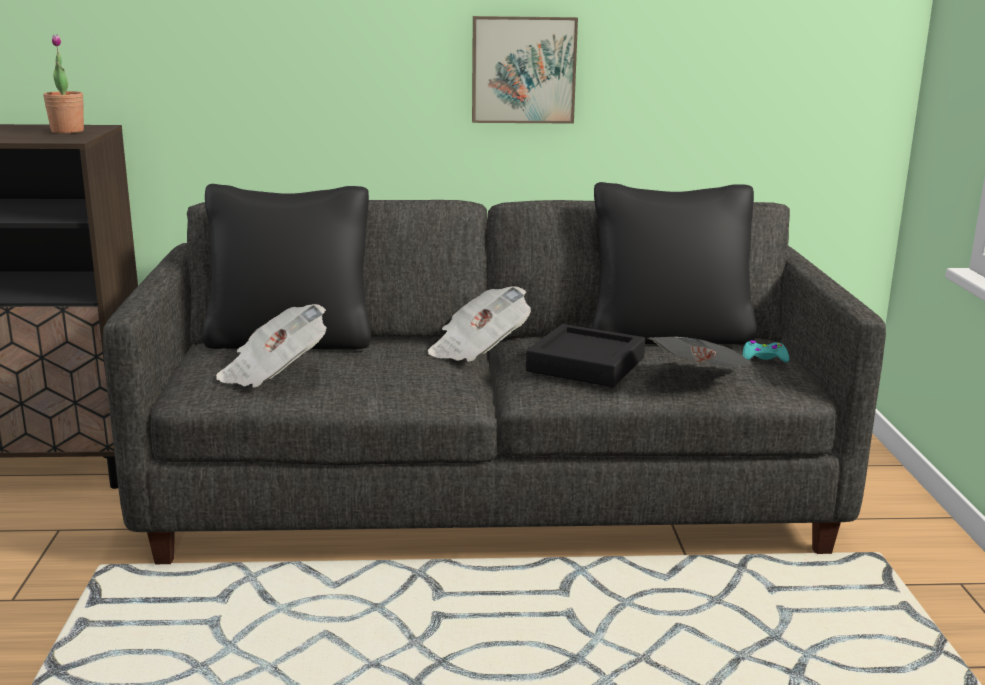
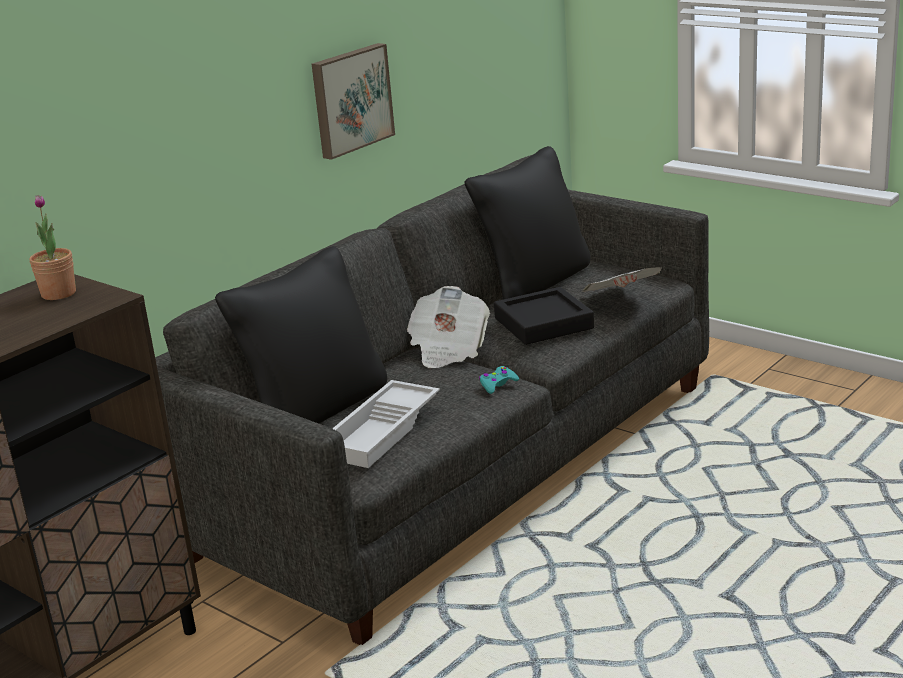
camera: 45 degrees left, 5 degrees up
(273, 373) = (383, 432): newspaper -> white tray
(764, 358) = (614, 271): turquoise game controller -> turquoise game controller (497, 384)

